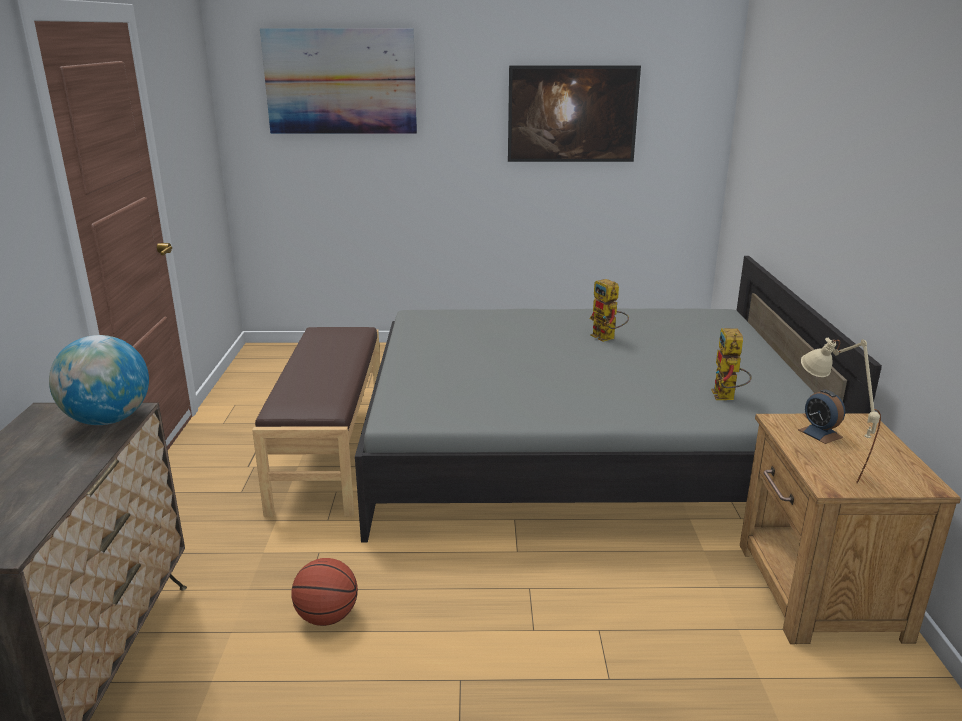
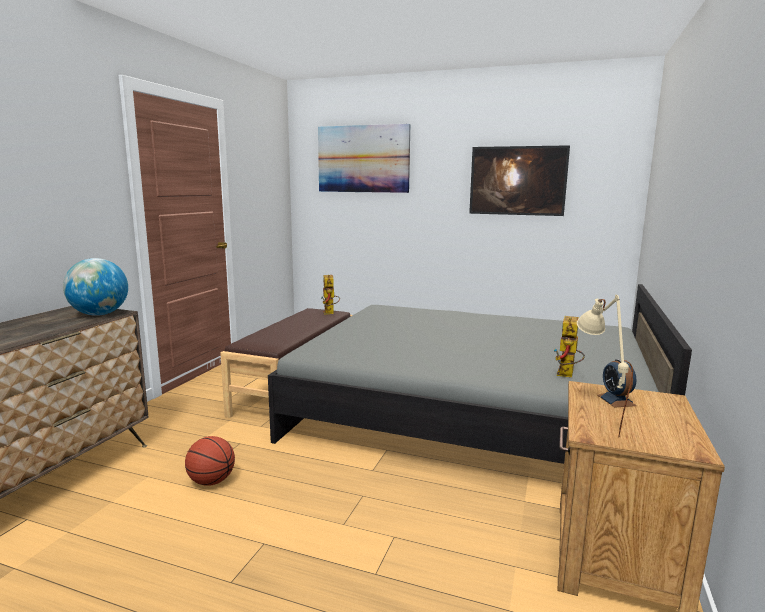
camera: 20 degrees right, 10 degrees down
(607, 338) = (502, 331): toy robot -> toy robot (330, 313)

